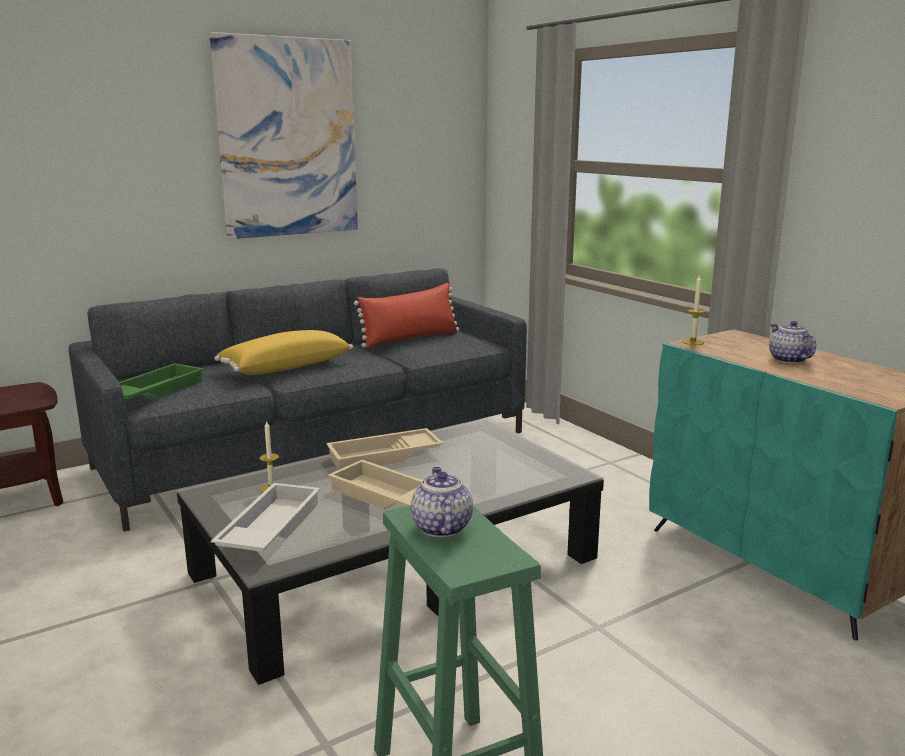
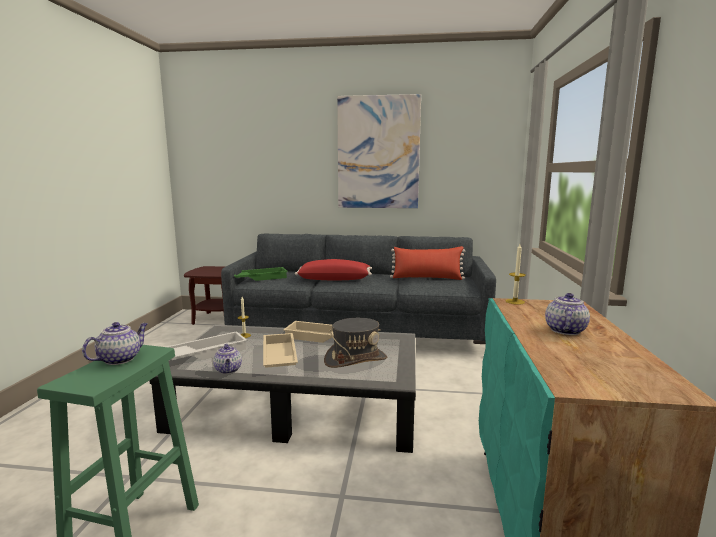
camera: 40 degrees right, 5 degrees down
(285, 367) = (334, 279): yellow pillow -> red pillow
(357, 536) = (228, 370): none -> teapot
(485, 468) = (355, 359): none -> grey hat

